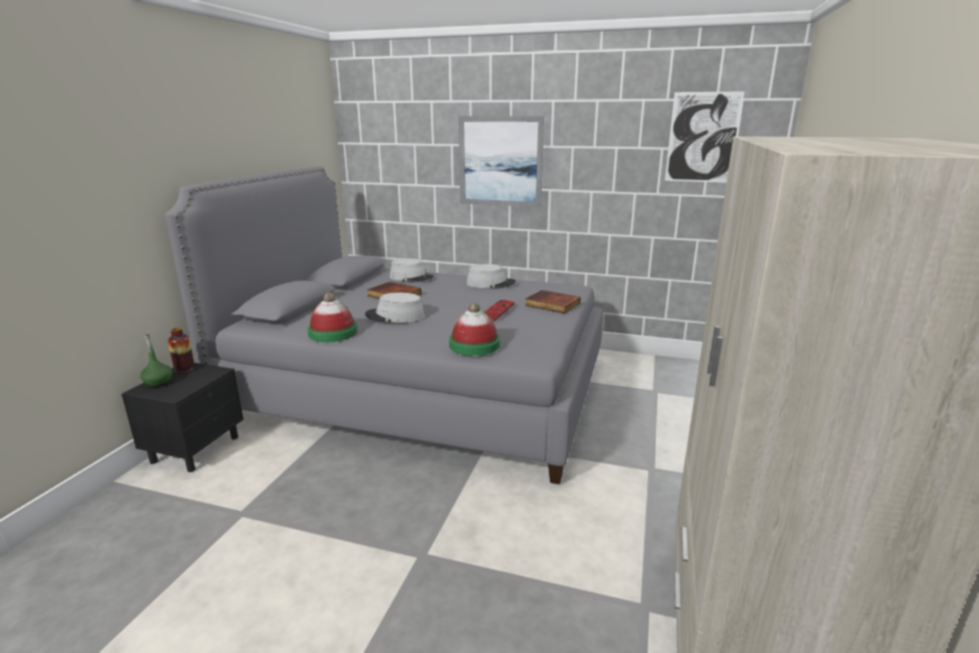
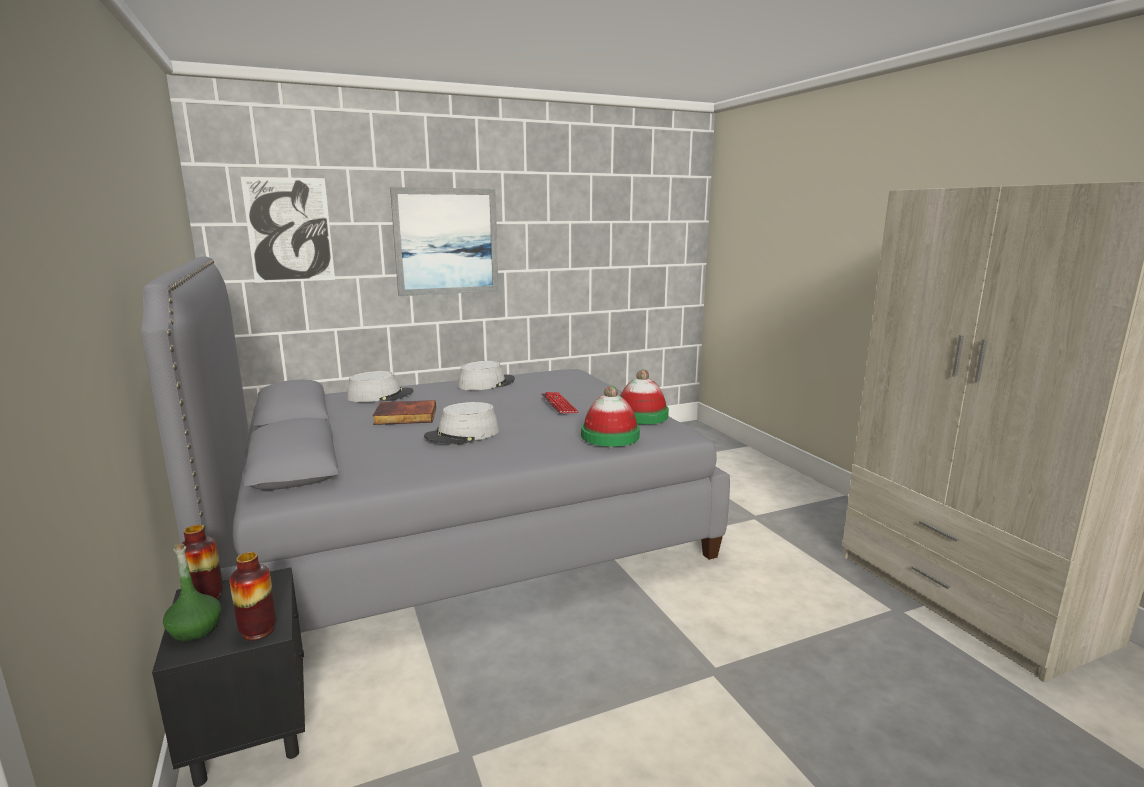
camera: 40 degrees left, 5 degrees down
(172, 393) = (258, 631): none -> vase
(333, 333) = (429, 469): hat -> hat (641, 415)
(551, 305) = (588, 388): book -> none
(702, 138) = (644, 211): picture -> picture (289, 230)

